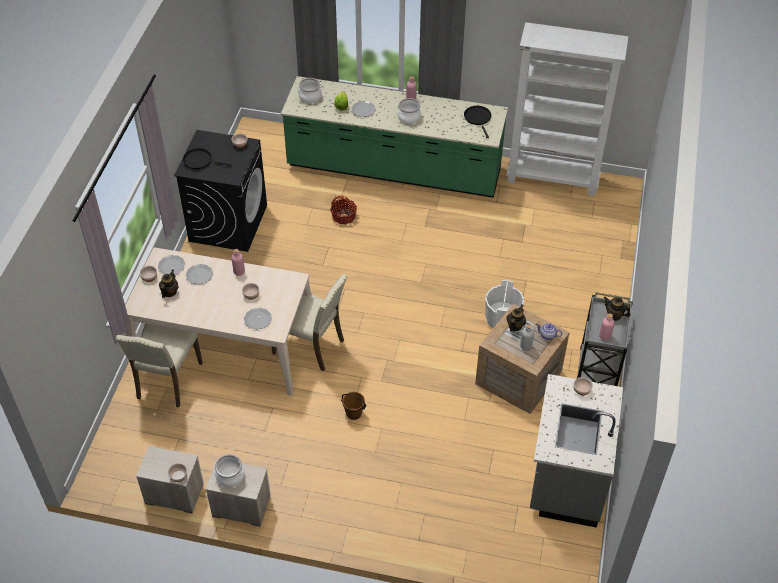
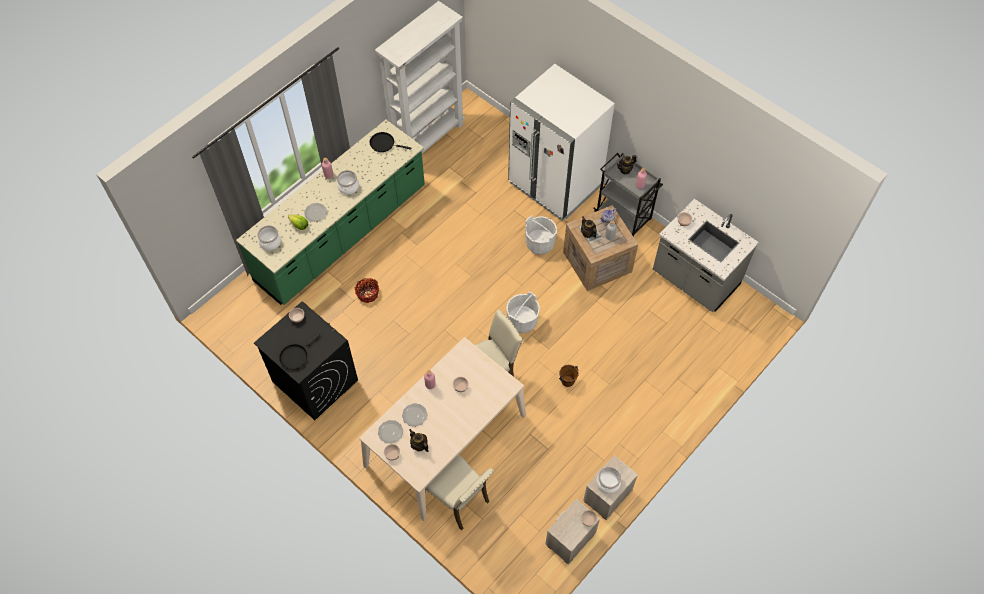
camera: 60 degrees left, 10 degrees up
(257, 320) = (489, 393): plate -> none
(398, 345) = (522, 321): none -> white bucket
(586, 299) = (555, 185): none -> white fridge

